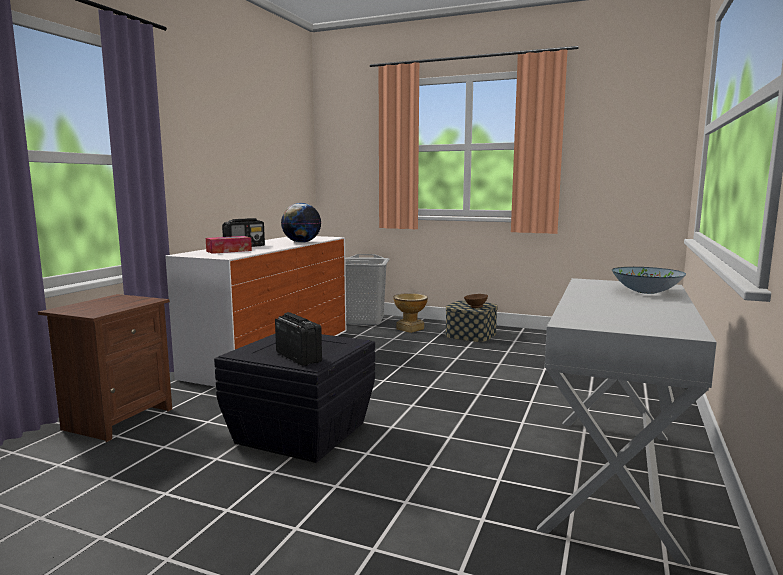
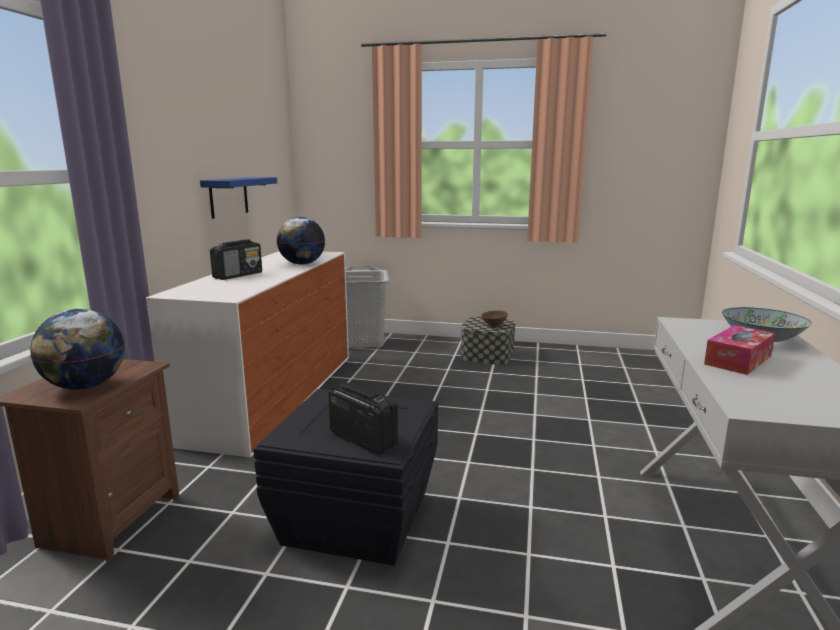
camera: 10 degrees left, 5 degrees up
(103, 307) = (85, 386): none -> globe
(229, 251) = (224, 285): tissue box -> tissue box (738, 360)
(249, 188) = (228, 197): none -> blue shelf
(410, 329) = (419, 351): vase -> none

